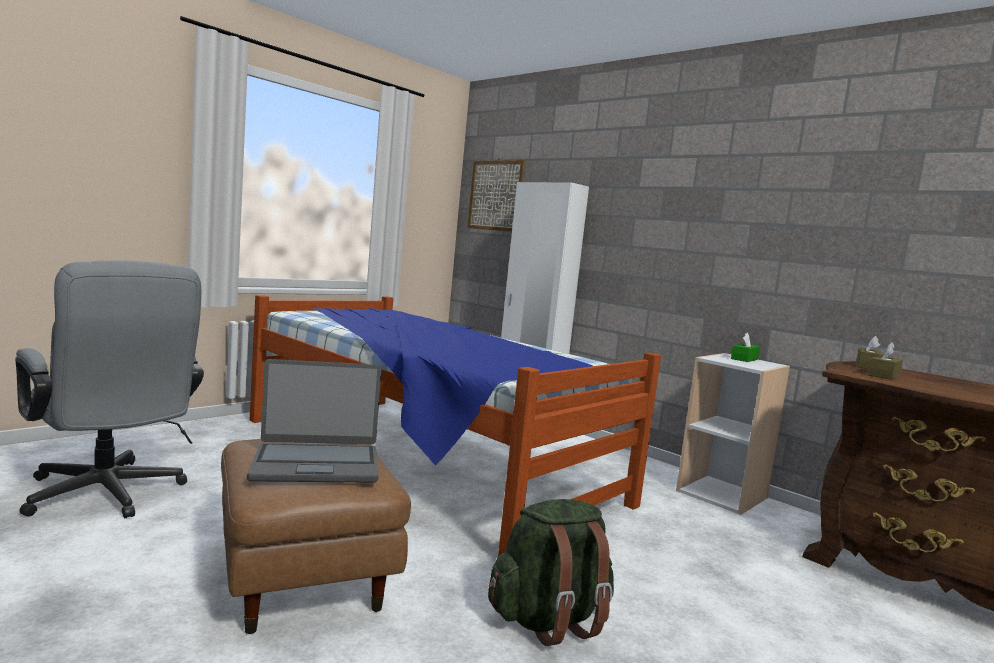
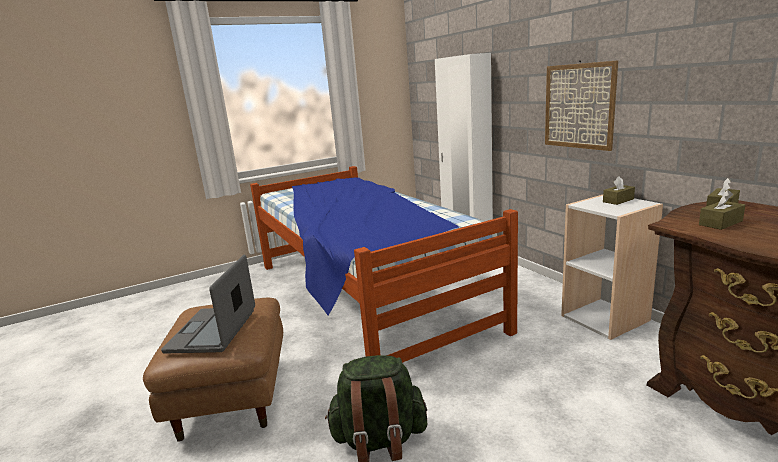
camera: 20 degrees right, 10 degrees up
(108, 496) = (154, 334): grey office chair -> none
(316, 464) = (213, 331): laptop -> laptop turned 90 degrees clockwise
(496, 194) = (430, 68): picture -> picture (579, 104)
(744, 359) = (618, 200): green tissue box -> brown tissue box

